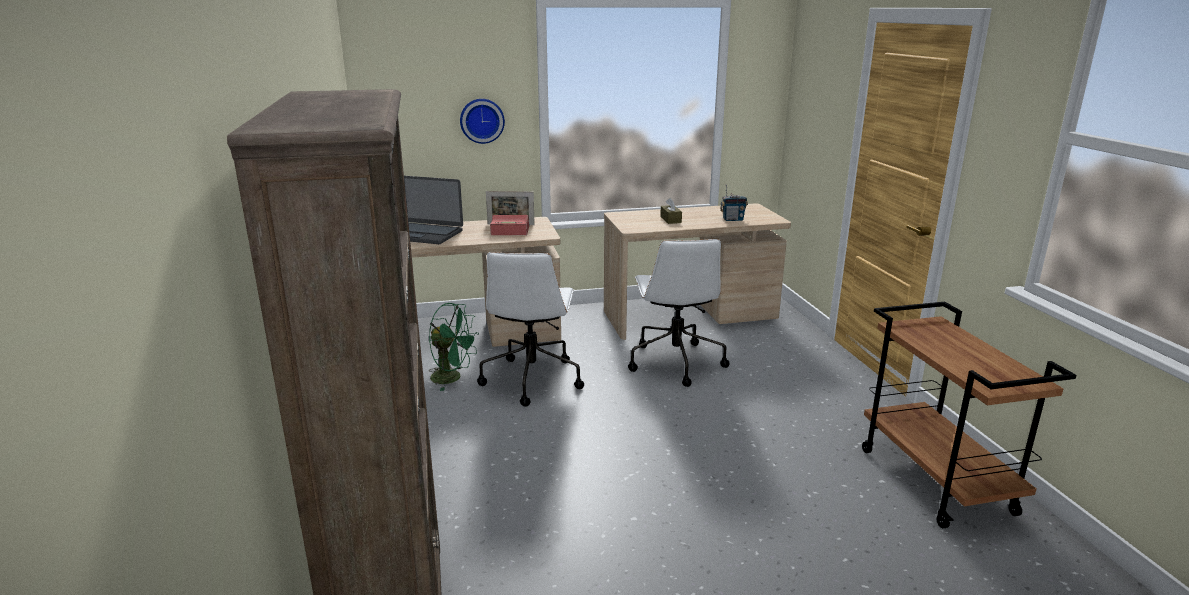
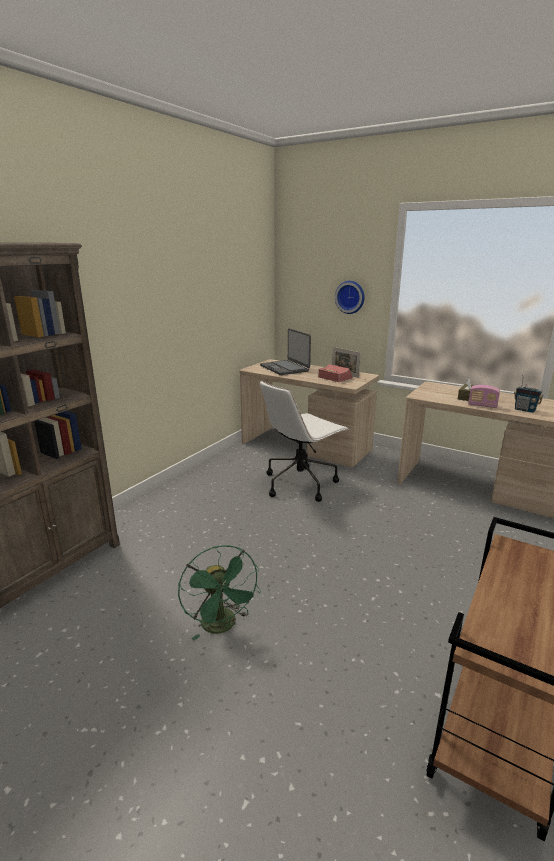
camera: 45 degrees right, 0 degrees up
(452, 378) = (261, 465): green fan -> green fan (222, 626)
(675, 362) = (411, 513): white office chair -> none
(698, 224) = (482, 405): none -> radio

